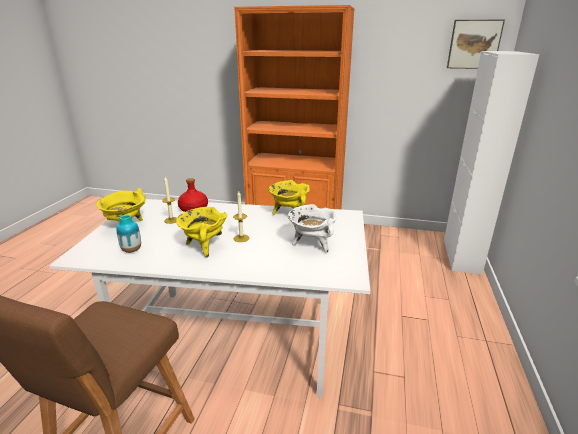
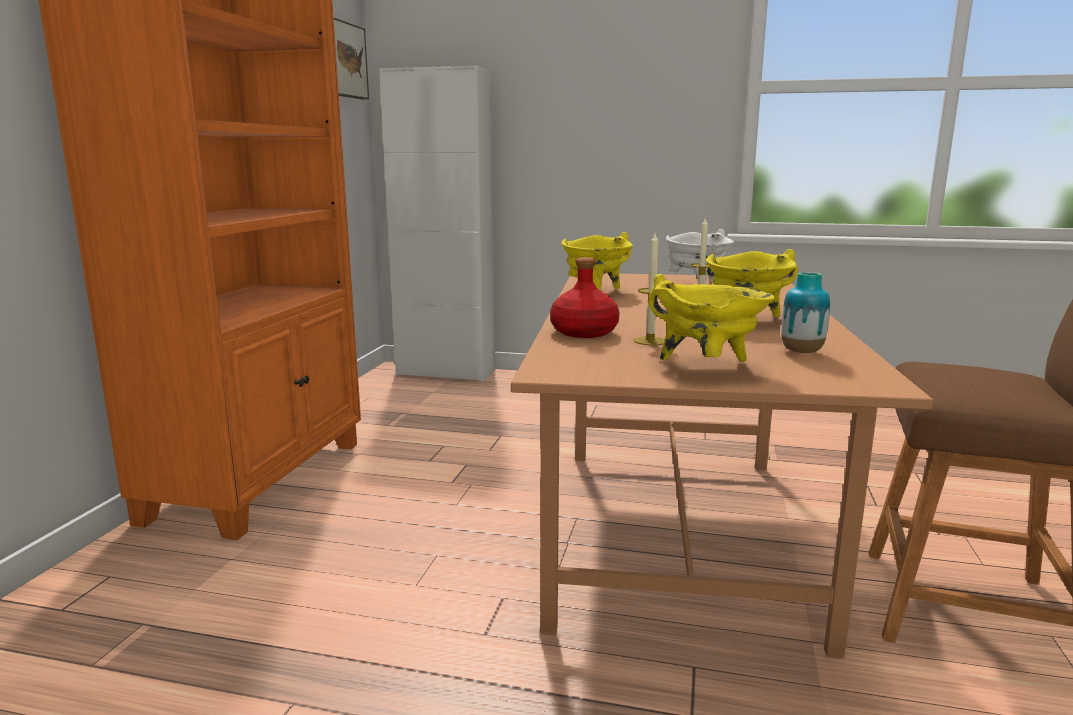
camera: 90 degrees left, 10 degrees down
(236, 335) = (673, 531): white dining table -> brown dining table

